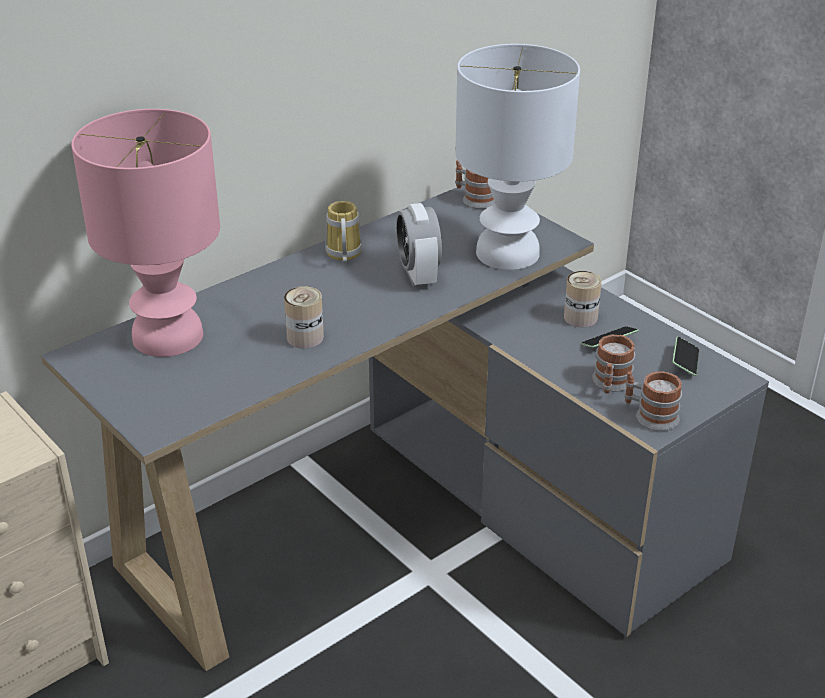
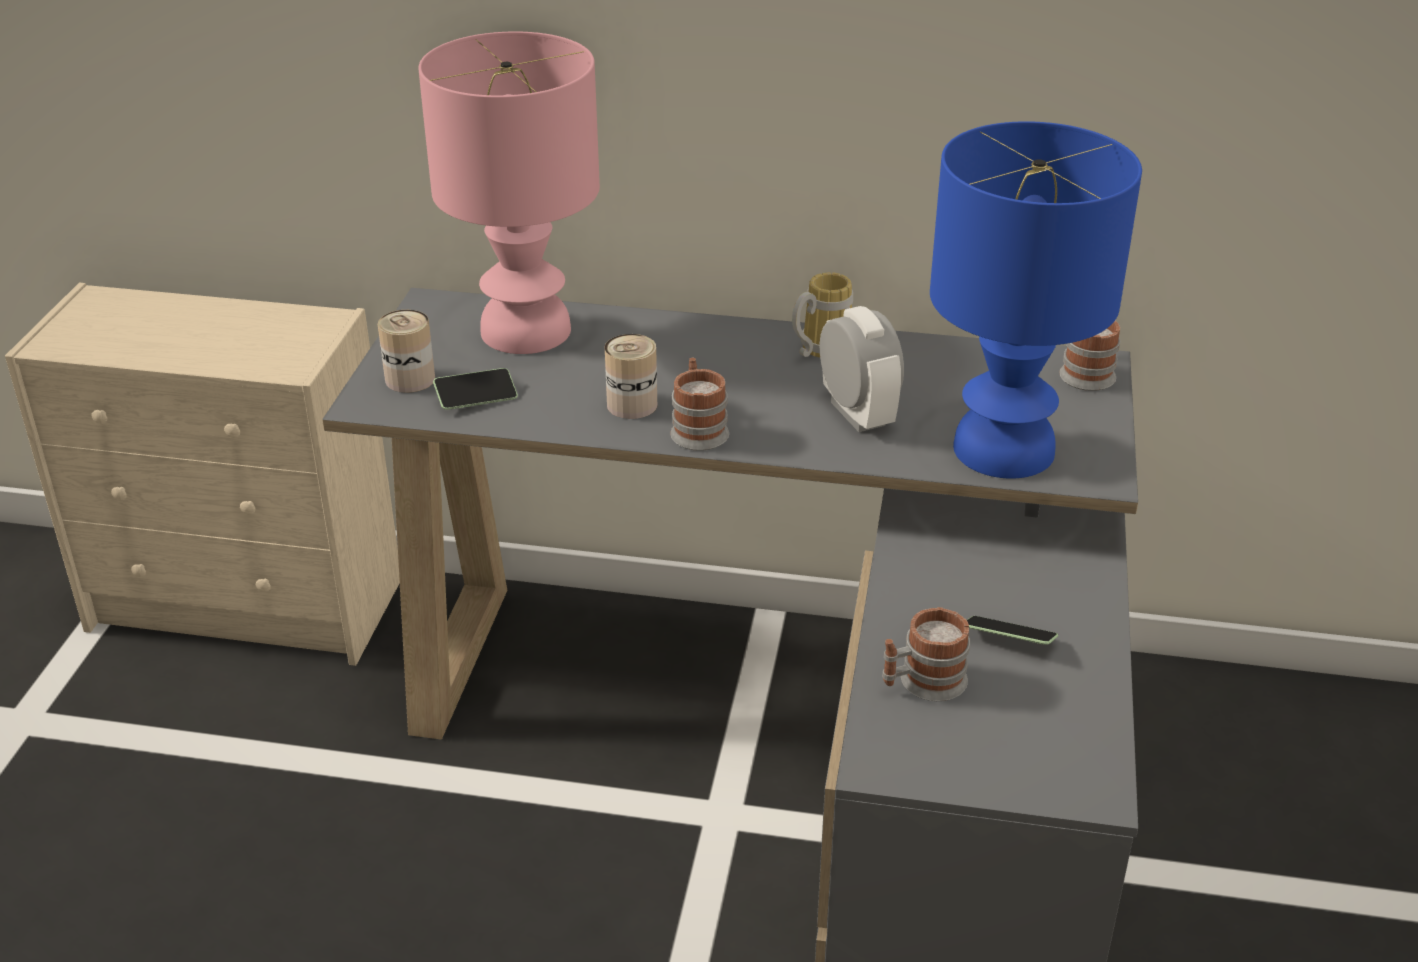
camera: 50 degrees right, 0 degrees up
(418, 275) = (857, 414): alarm clock -> alarm clock turned 120 degrees clockwise
(509, 253) = (1006, 450): white table lamp -> blue table lamp
(580, 318) = (1029, 591): can -> can (410, 379)
(650, 415) = (901, 748): mug -> mug (698, 429)
(685, 362) = (1063, 726): phone -> phone (476, 398)

